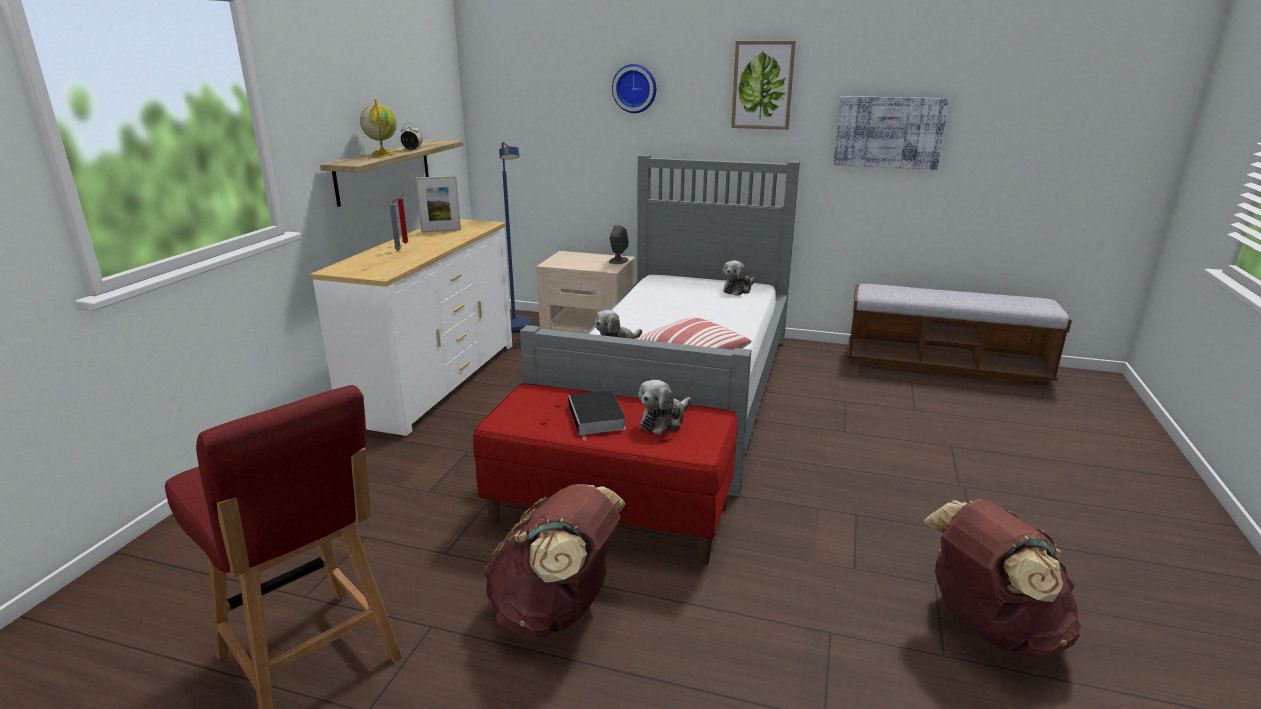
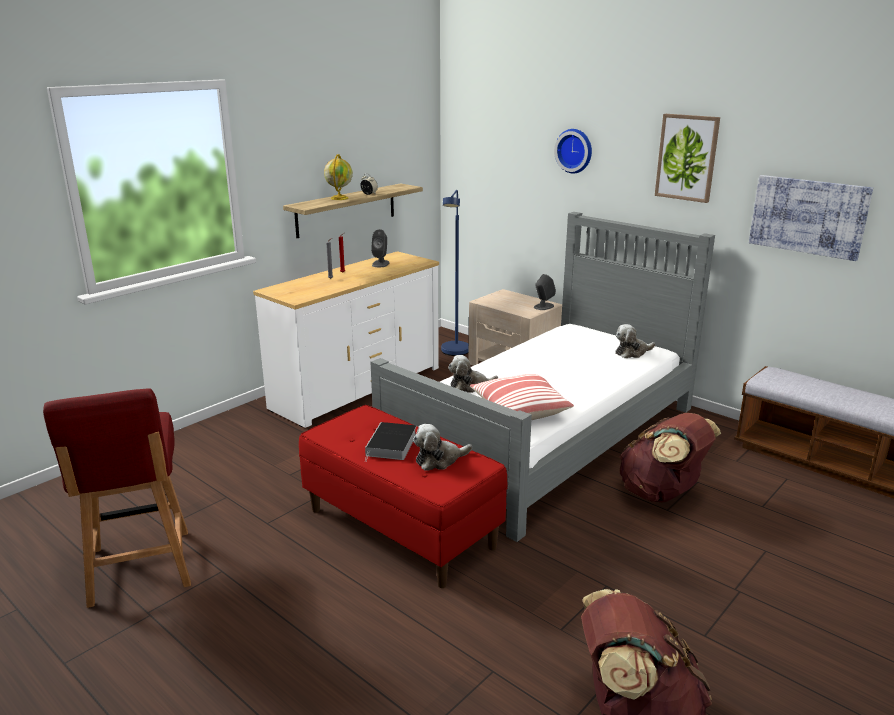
camera: 25 degrees right, 0 degrees up
(441, 231) = (380, 264): picture frame -> grey speaker
(556, 611) = (307, 587): brown backpack -> brown backpack (661, 493)

